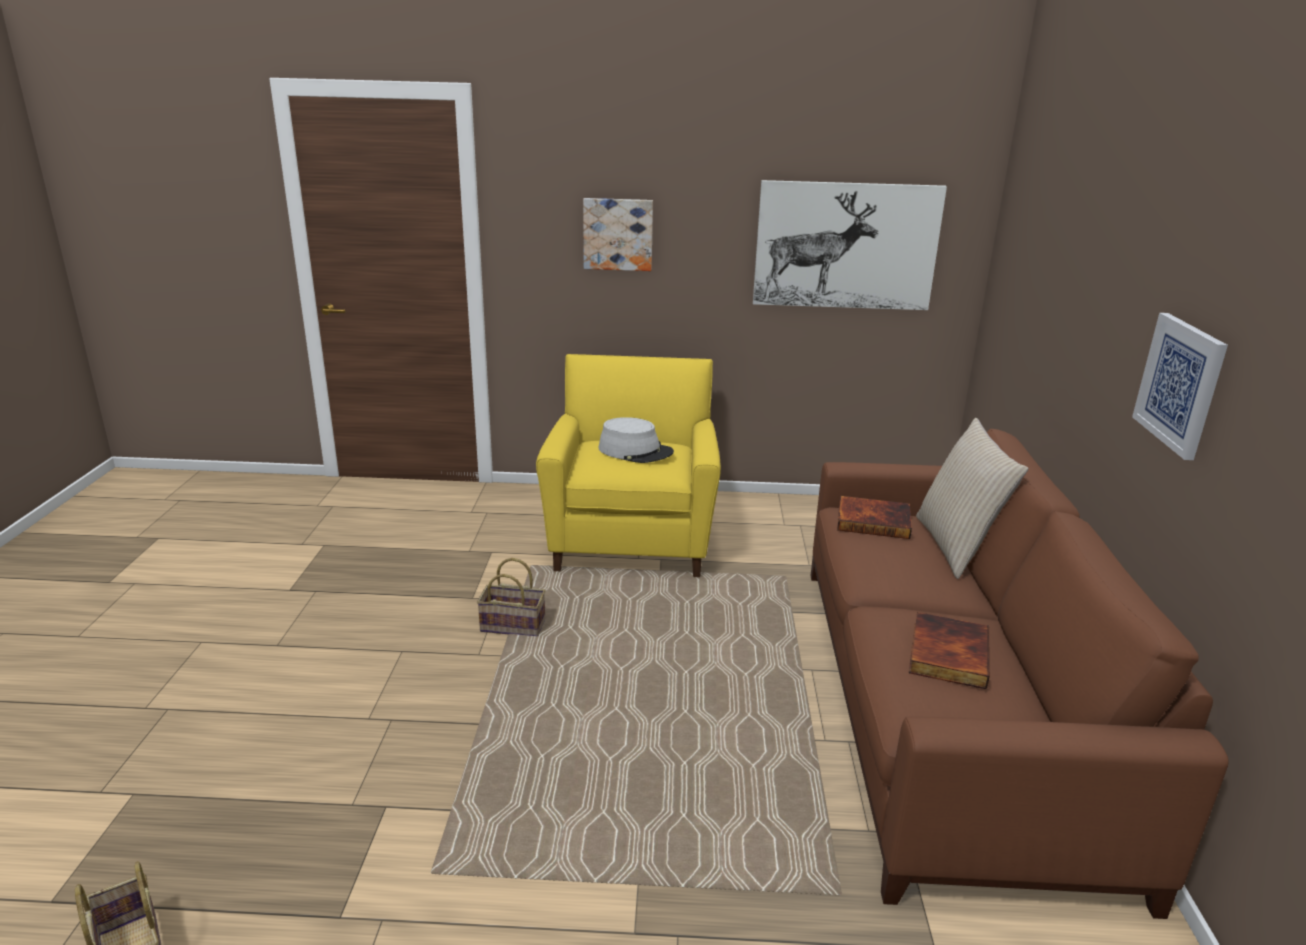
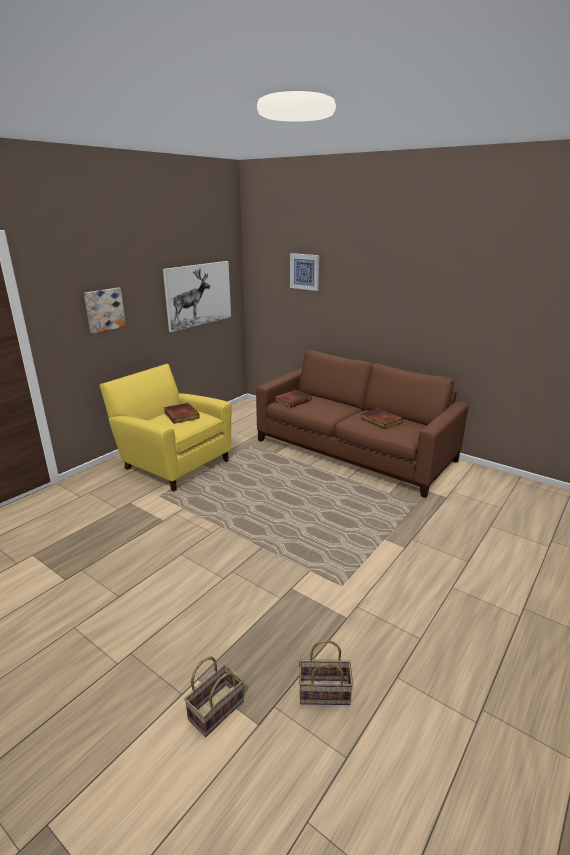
camera: 55 degrees left, 0 degrees up
(514, 625) = (202, 516): basket -> basket (216, 708)
(635, 451) = (180, 415): grey hat -> book
(957, 546) = (322, 397): beige pillow -> none
(1180, 384) = (400, 308): picture -> picture (304, 271)

